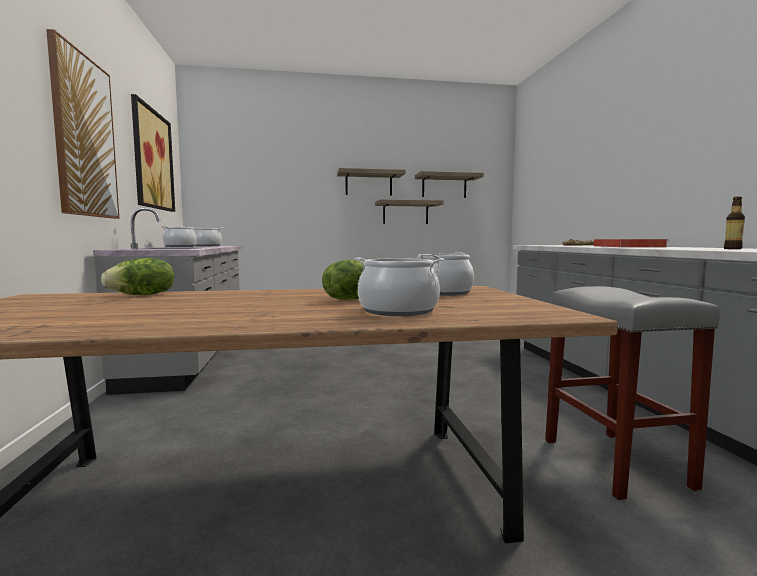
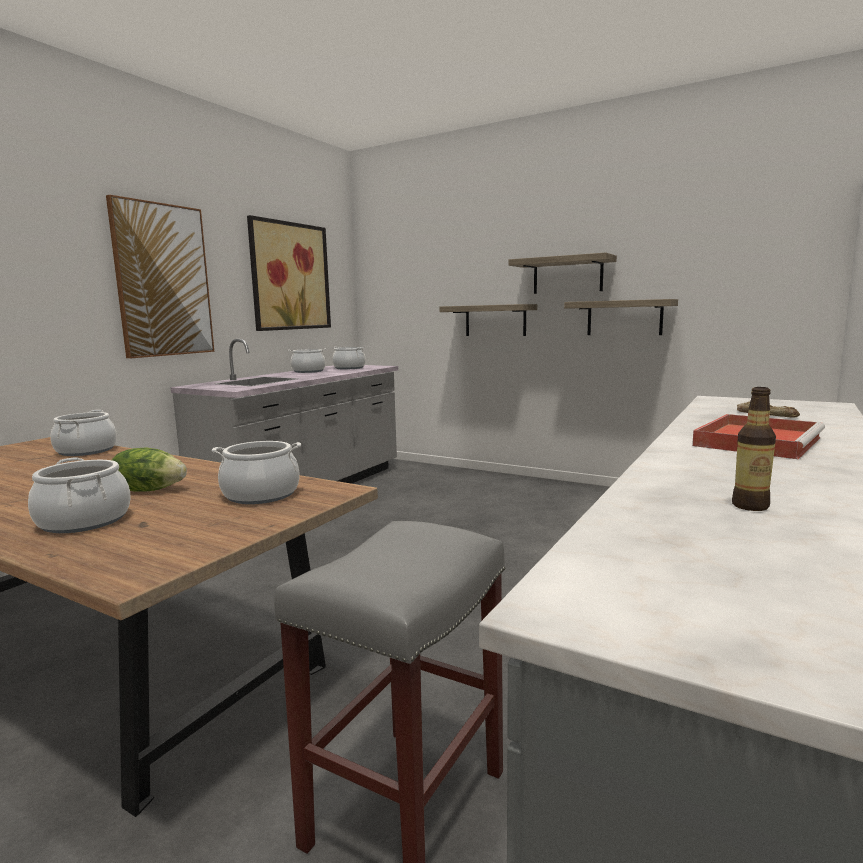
camera: 40 degrees right, 5 degrees up
(143, 295) = (86, 451): lettuce -> cooking pot
(444, 186) = (696, 270): shelf -> shelf (495, 320)

